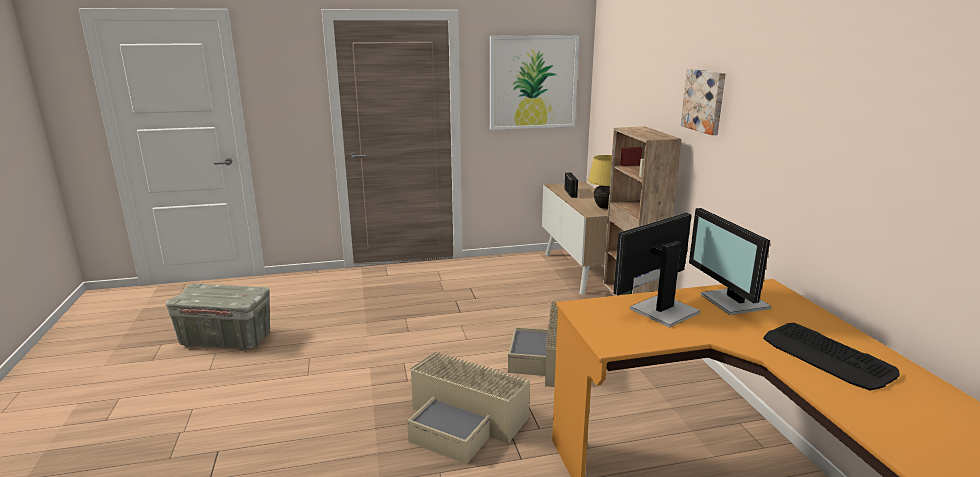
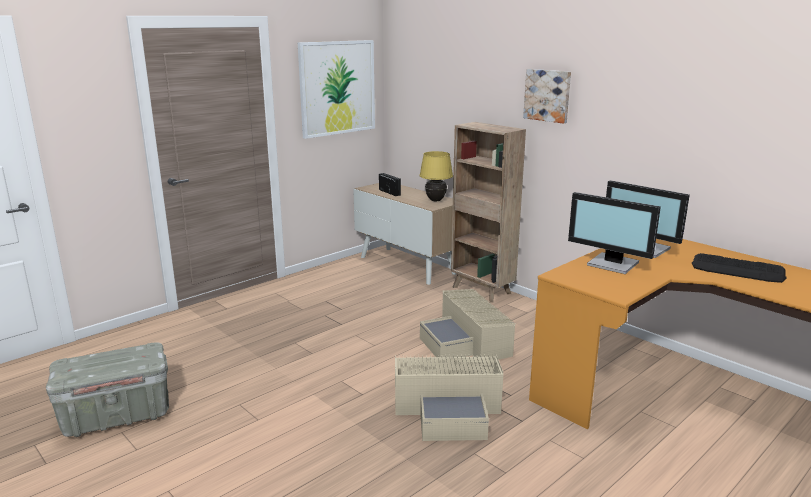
camera: 30 degrees left, 0 degrees up
(661, 310) = (612, 264): monitor -> monitor turned 75 degrees counterclockwise

